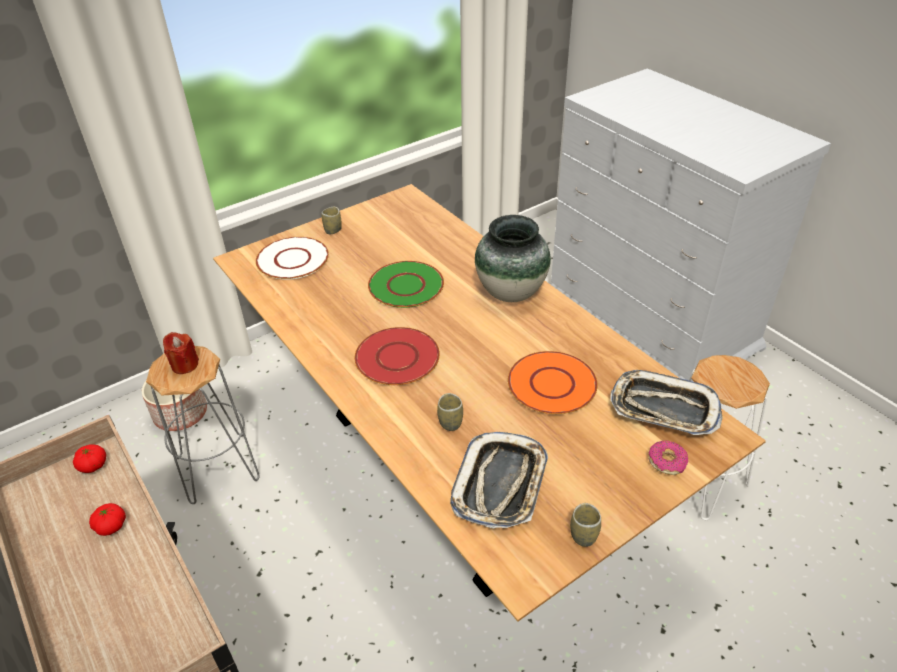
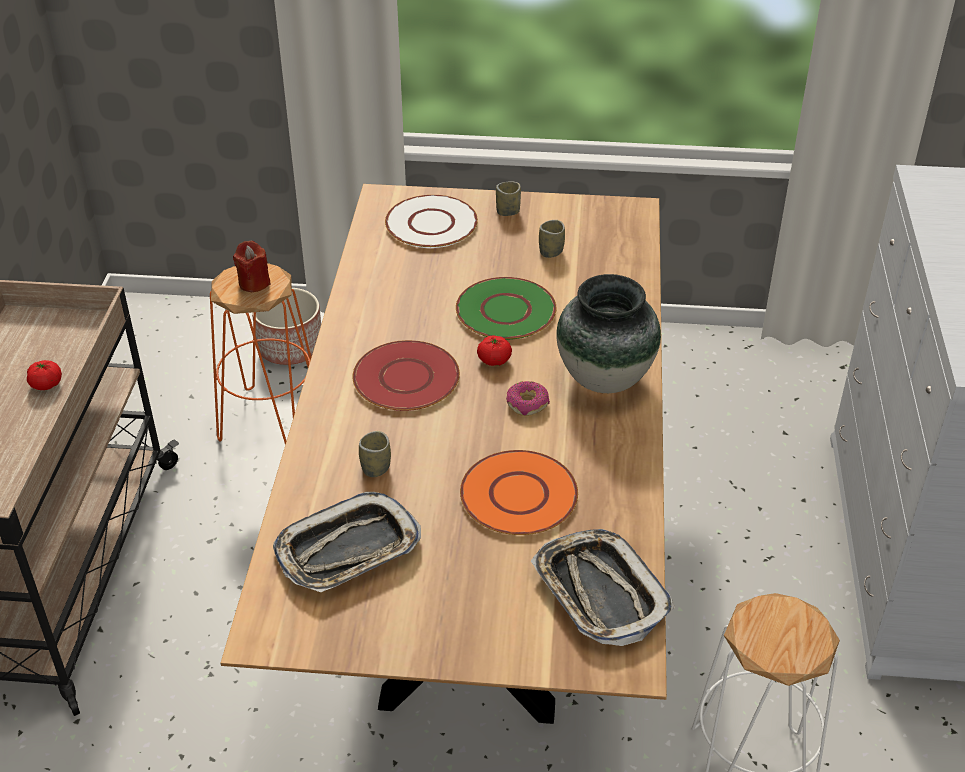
camera: 40 degrees right, 0 degrees up
(93, 465) = (84, 327): tomato -> tomato (494, 360)
(217, 467) = (271, 420): grey stool -> orange stool
(583, 535) = (360, 643): cup -> cup (551, 252)
(667, 462) = (529, 641): donut -> donut (527, 404)

